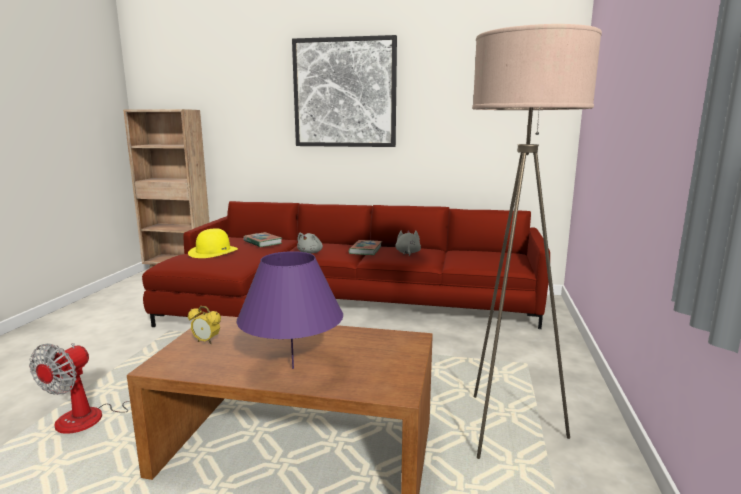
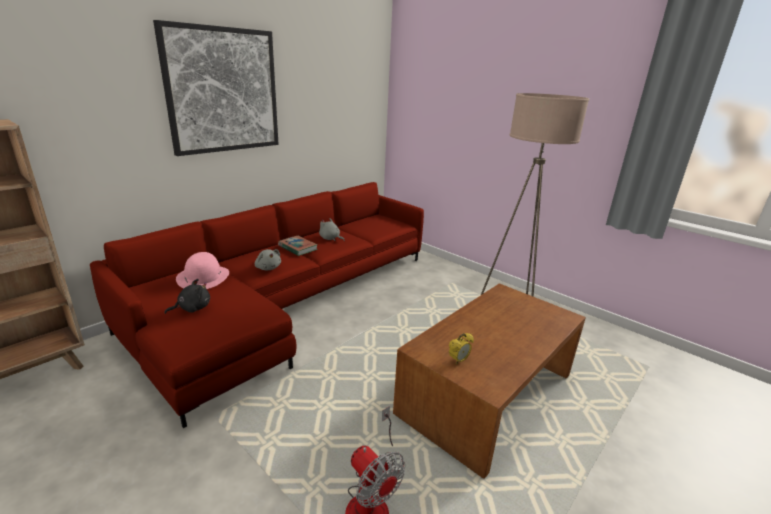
camera: 60 degrees left, 10 degrees up
(213, 251) = (192, 308): yellow hat -> black plush toy
(262, 242) = (203, 277): book -> pink hat
(293, 368) = (524, 337): purple table lamp -> none

